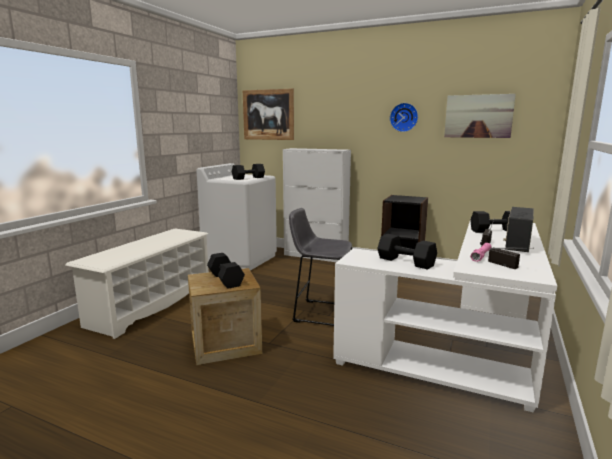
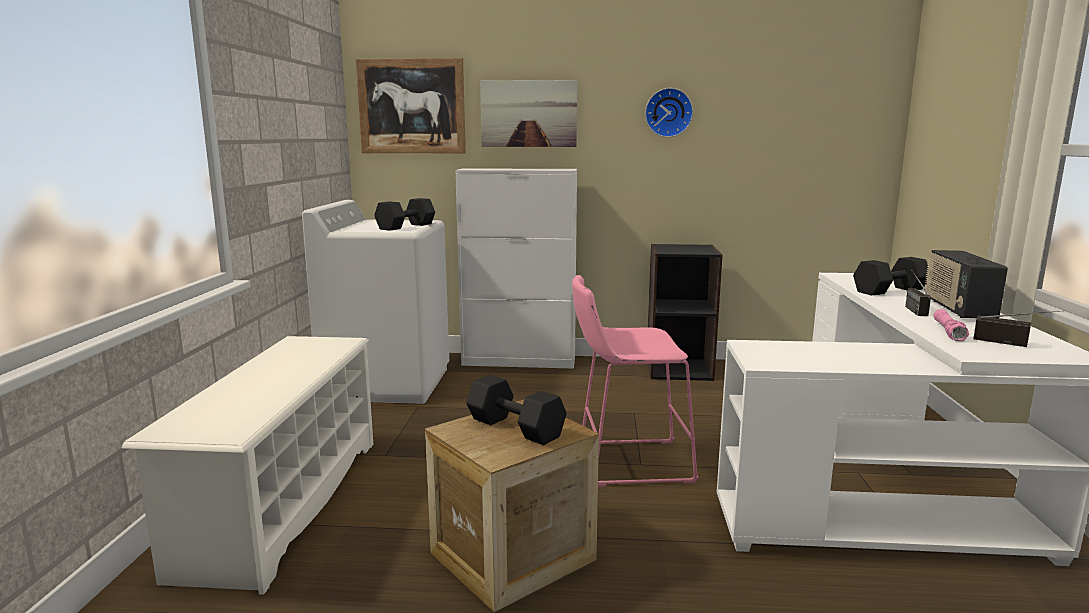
camera: 20 degrees left, 0 degrees up
(322, 313) = (627, 463): grey stool -> pink stool
(405, 262) = (845, 354): black dumbbell -> none
(478, 116) = (787, 111): picture -> picture (528, 113)

